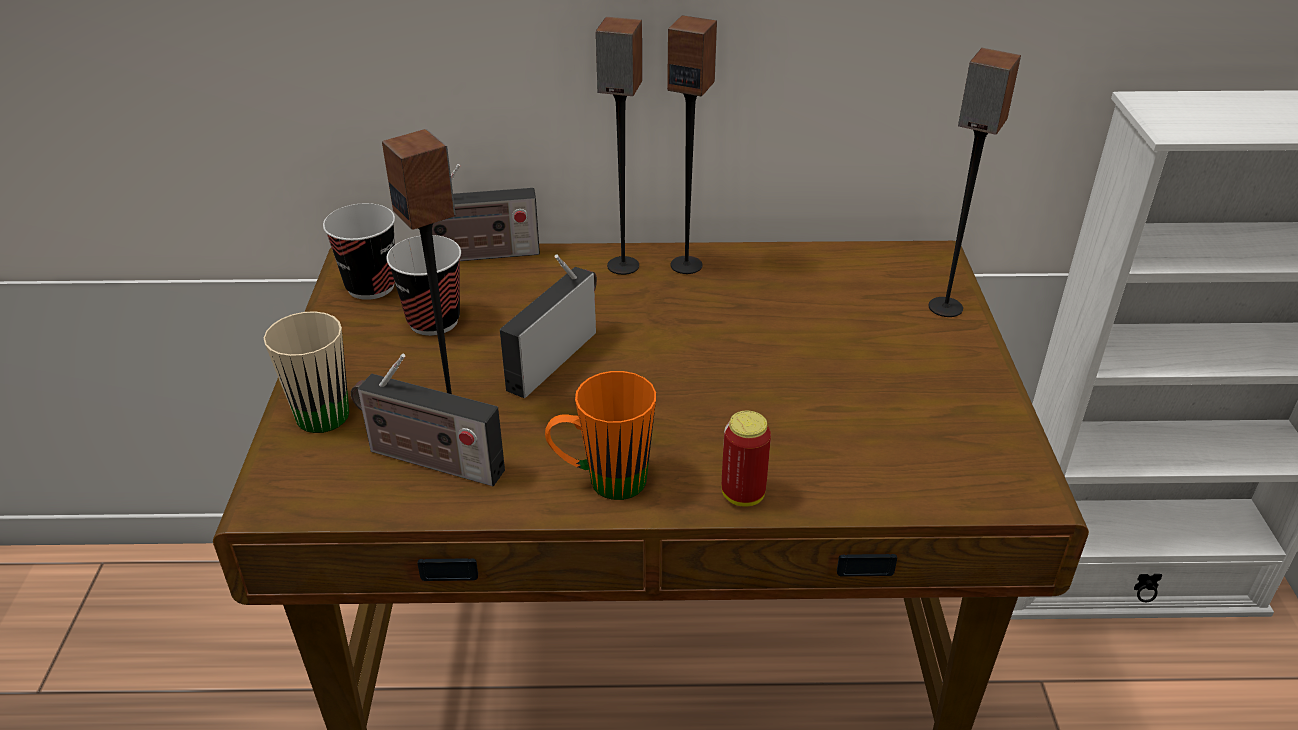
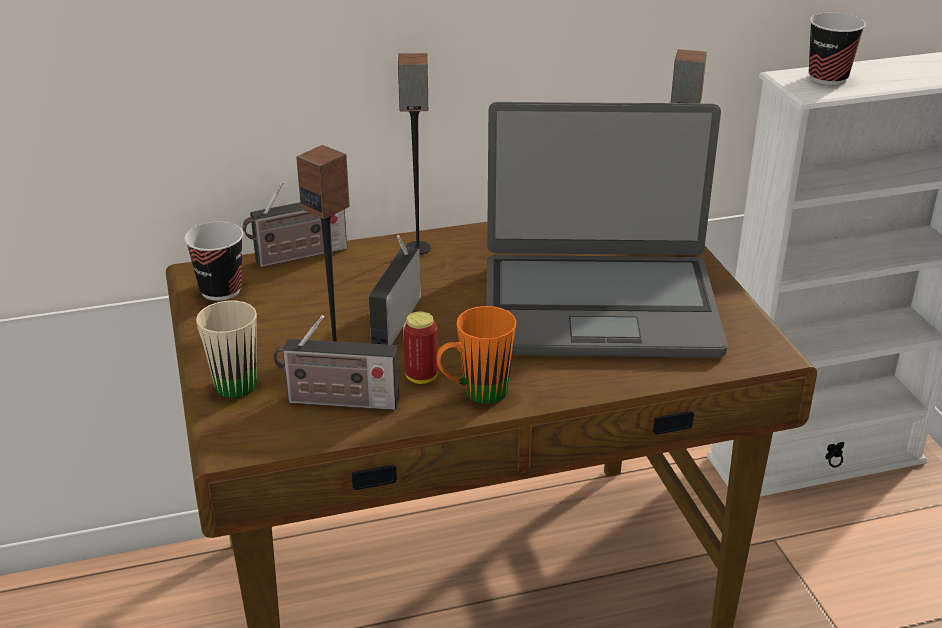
camera: 15 degrees left, 5 degrees down
(433, 321) = (287, 308): cup -> cup (828, 78)
(686, 265) = (467, 241): speaker -> none
(743, 495) = (579, 386): can -> can (421, 377)
(816, 382) = (599, 306): none -> laptop

